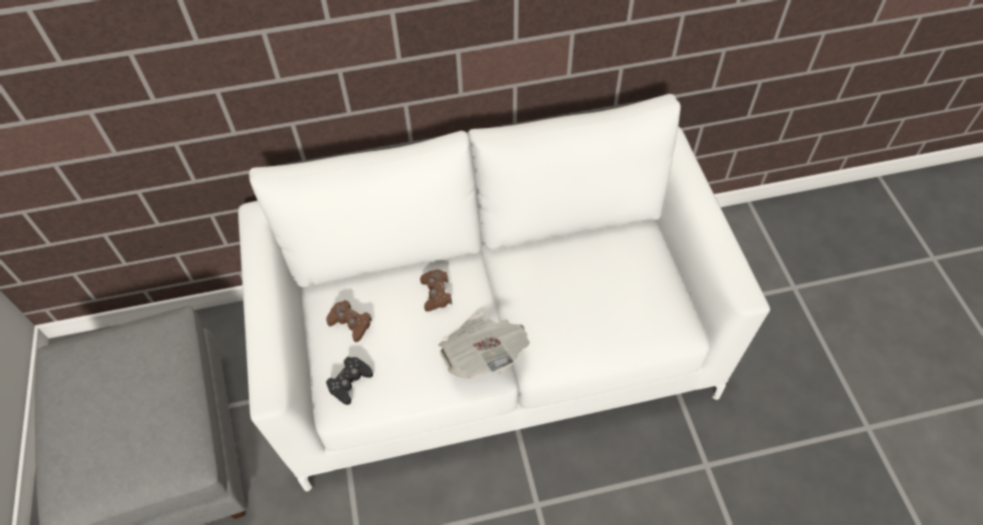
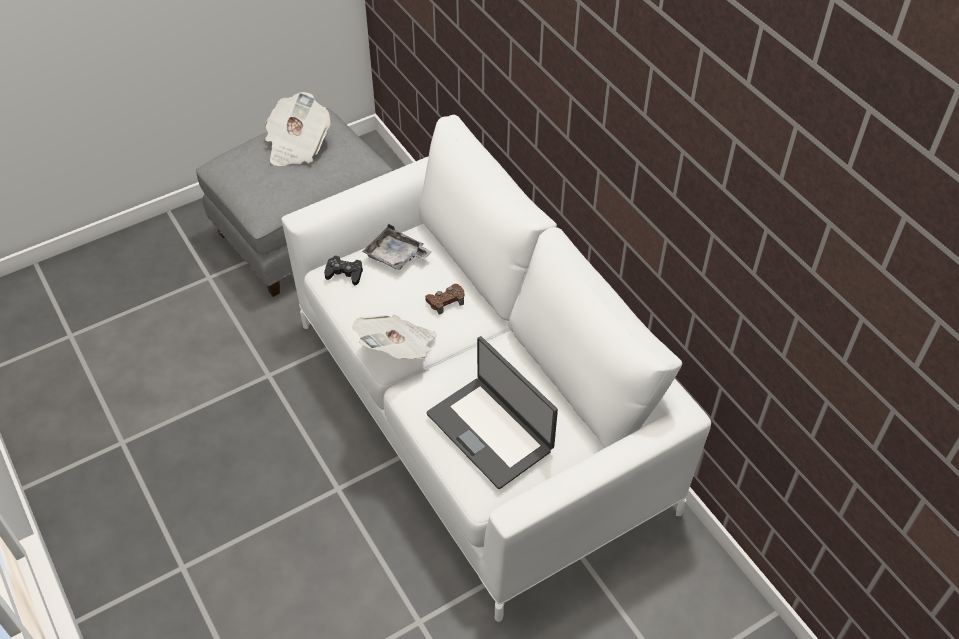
camera: 70 degrees right, 5 degrees down
(98, 391) = (297, 145): none -> newspaper
(350, 323) = (396, 256): brown game controller -> grey tray
(616, 299) = (491, 431): none -> laptop

